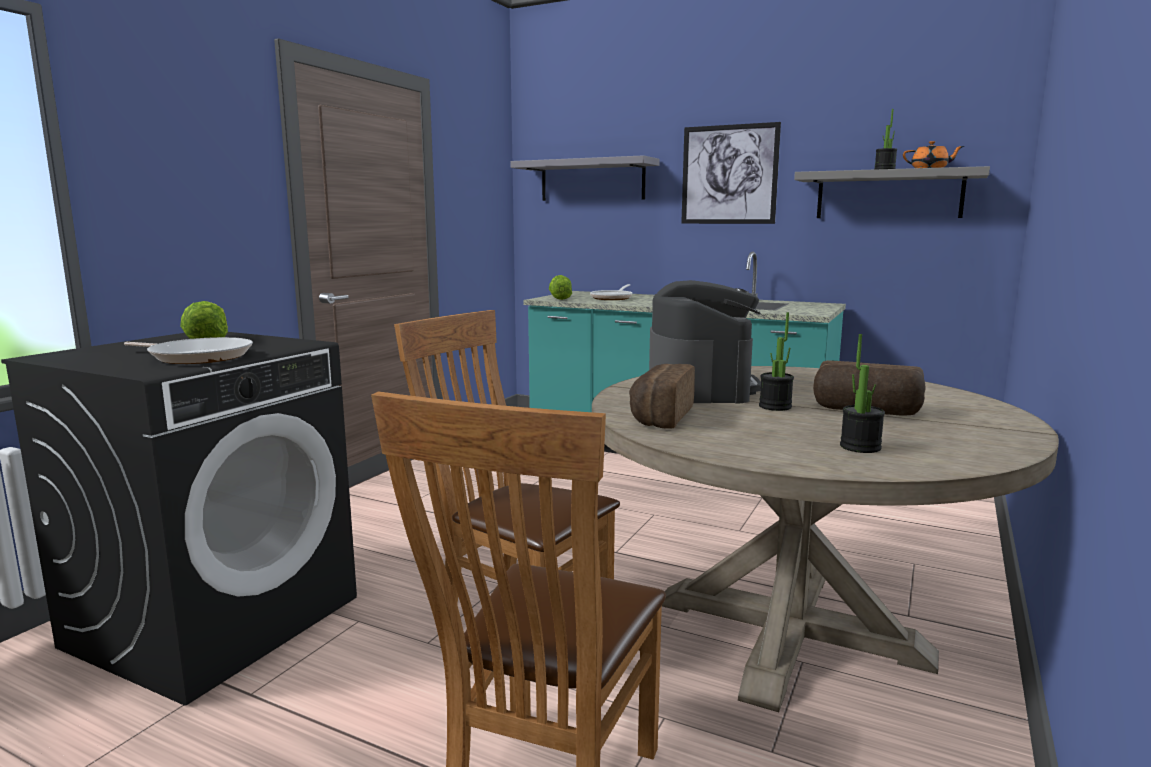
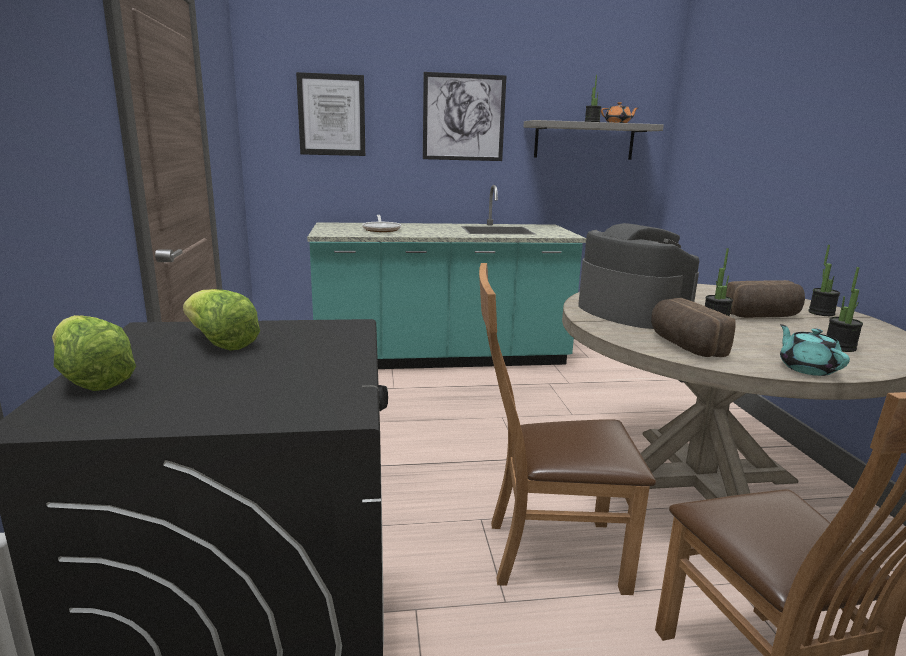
camera: 35 degrees left, 5 degrees up
(197, 357) = (299, 371): frying pan -> none
(559, 298) = (336, 233): lettuce -> lettuce (92, 379)
(592, 180) = (331, 115): grey shelf -> picture
(736, 452) = (807, 368): none -> turquoise teapot
(976, 420) = (821, 313): none -> potted plant

